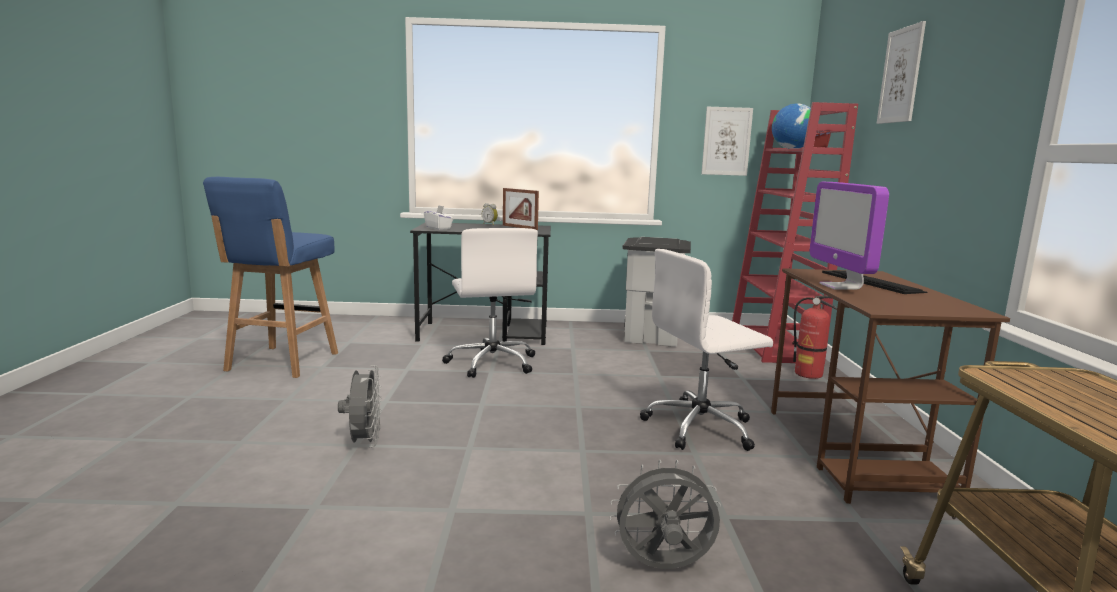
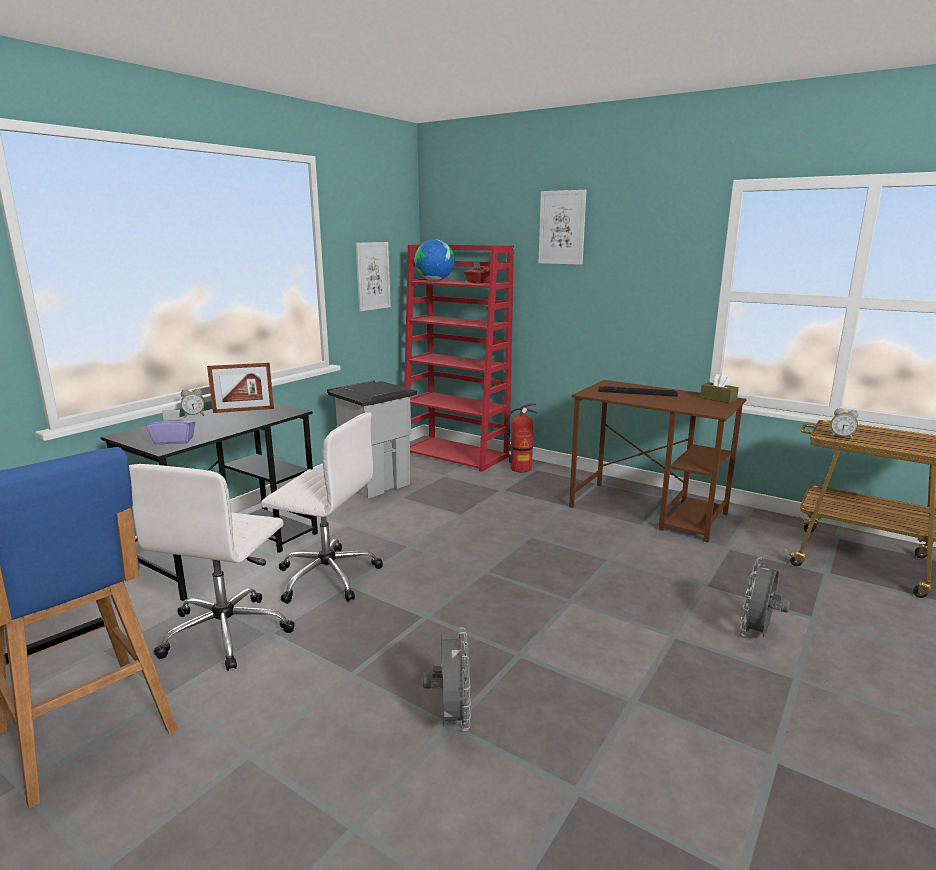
camera: 55 degrees left, 5 degrees up
(364, 443) = (451, 718): grey fan -> grey fan turned 60 degrees clockwise
(438, 228) = (174, 441): white tissue box -> purple tissue box
(701, 427) = (571, 539): white office chair -> white office chair (227, 632)
(840, 286) = (646, 401): monitor -> none
(955, 307) = (718, 399): none -> brown tissue box
(1019, 383) = (841, 437): none -> alarm clock

